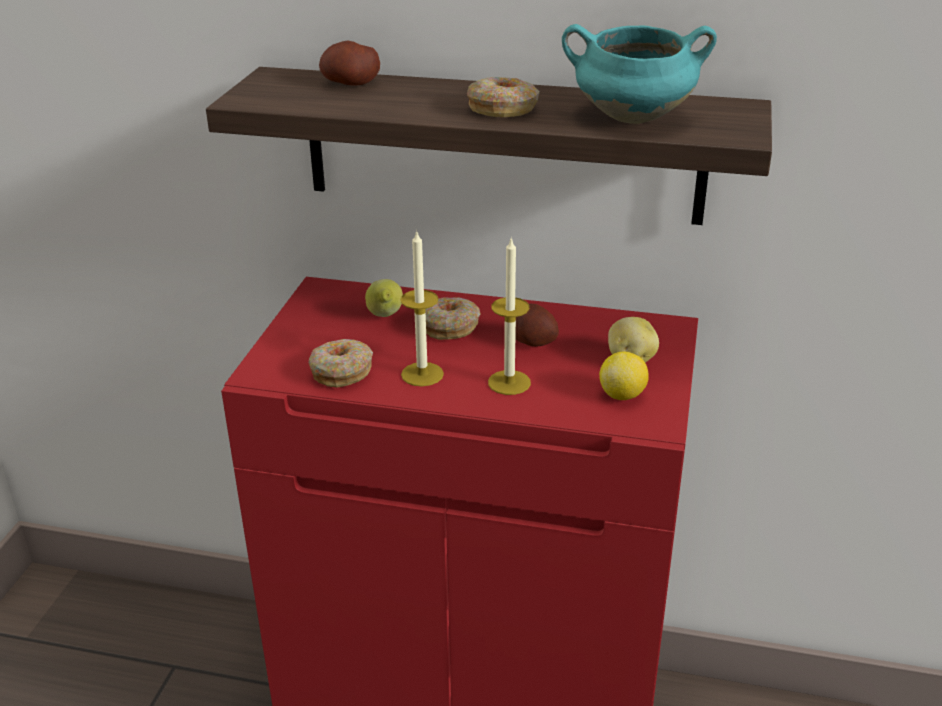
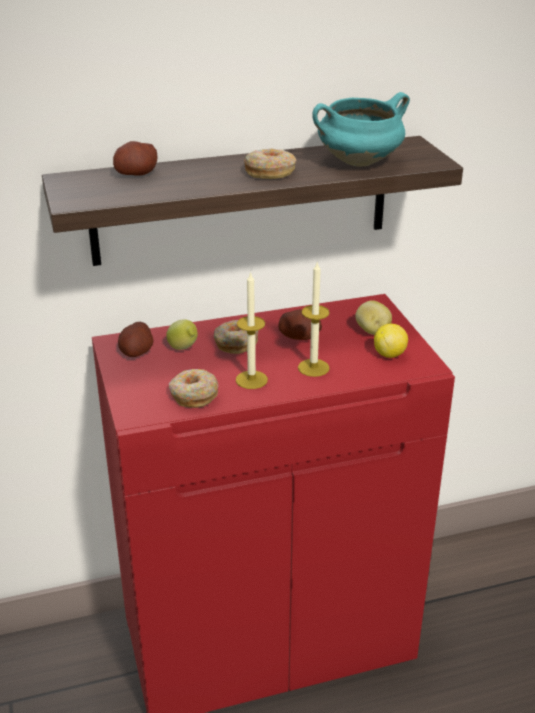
camera: 30 degrees left, 0 degrees up
(333, 306) = (137, 352): none -> potato

